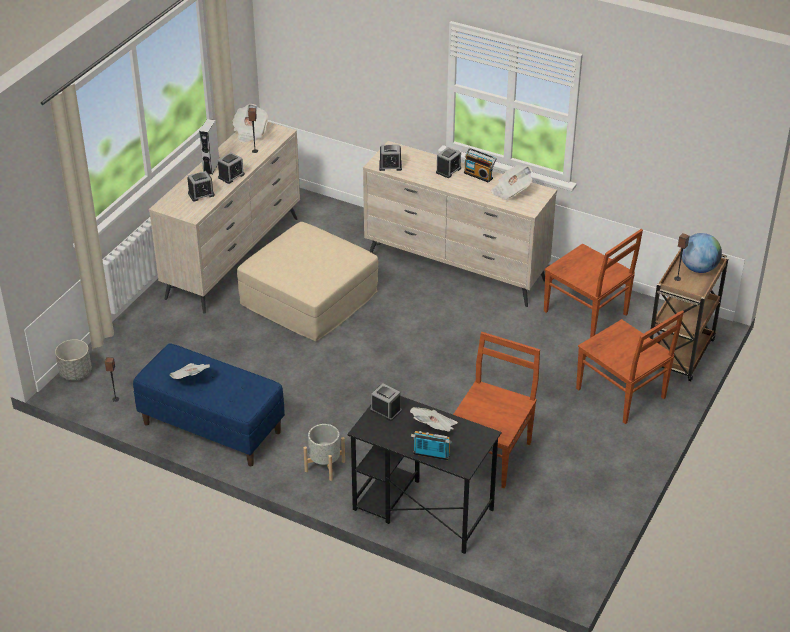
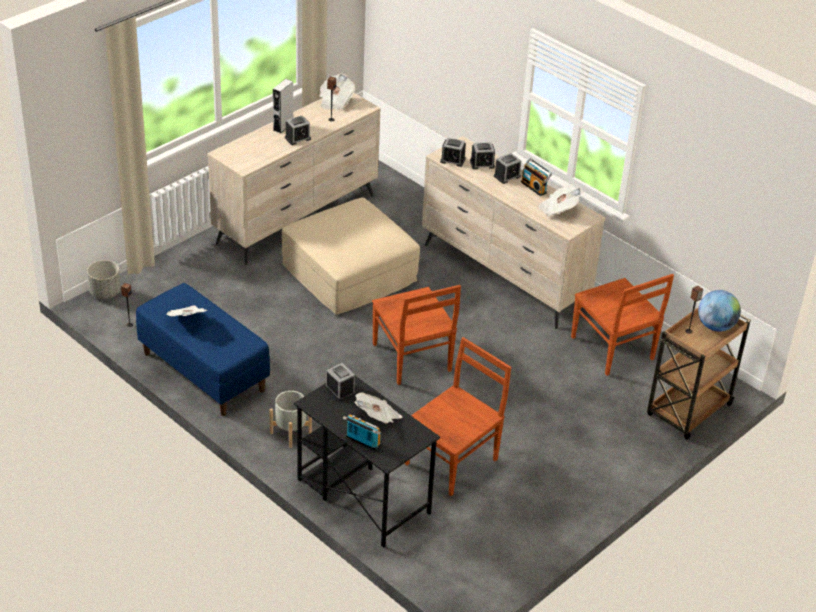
camera: 15 degrees right, 0 degrees up
(201, 194) = (261, 149): alarm clock -> alarm clock (482, 164)
(622, 394) = (610, 435): brown chair -> brown chair (412, 359)

